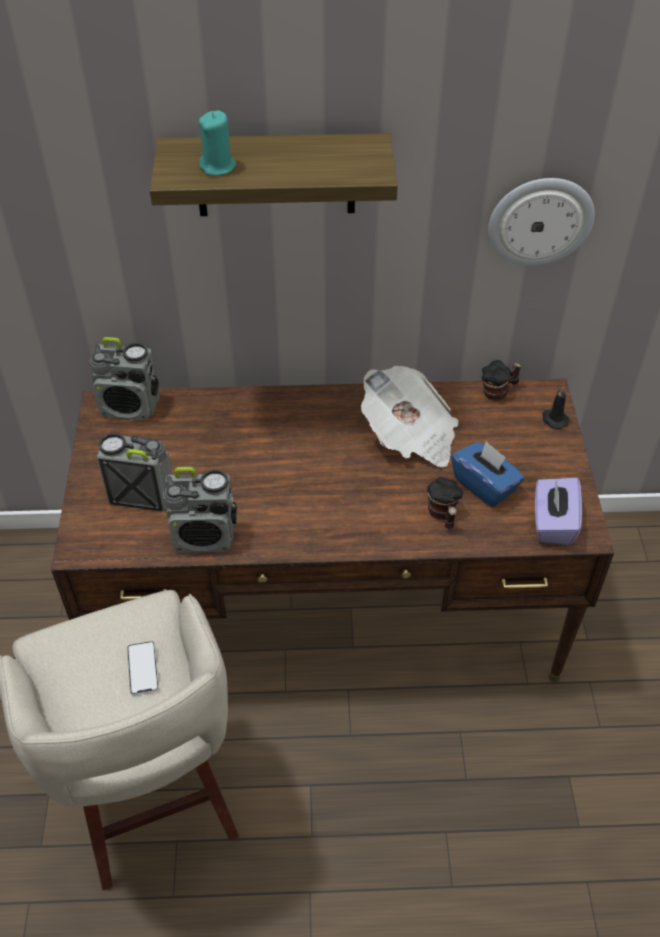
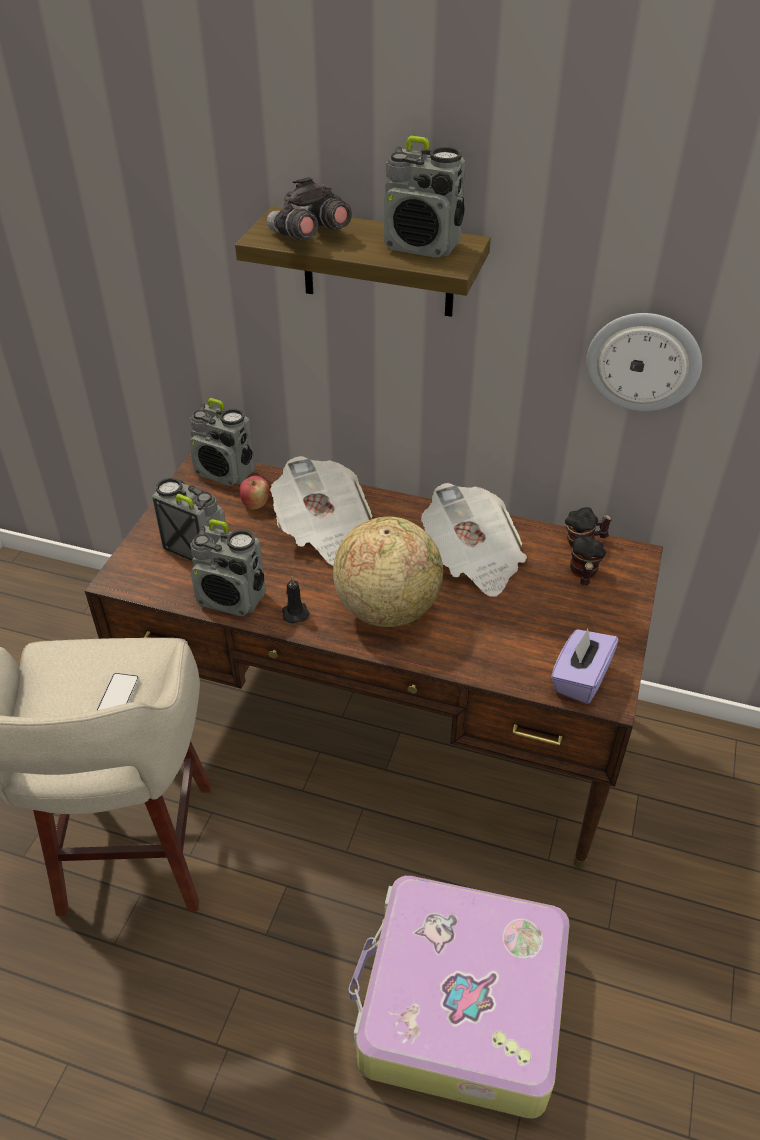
camera: 20 degrees right, 5 degrees down
(178, 433) = (255, 504): none -> apple
(218, 167) = (308, 236): turquoise candle -> grey binoculars
(259, 443) = (324, 531): none -> newspaper
(334, 157) = (422, 246): none -> radio
(356, 505) = (387, 609): none -> globe
(442, 515) = (469, 640): mug -> mug (583, 574)
(484, 485) = (526, 624): blue tissue box -> none
(506, 837) = (459, 1005): none -> suitcase
(554, 419) = (630, 581): black candle -> black candle (295, 612)

